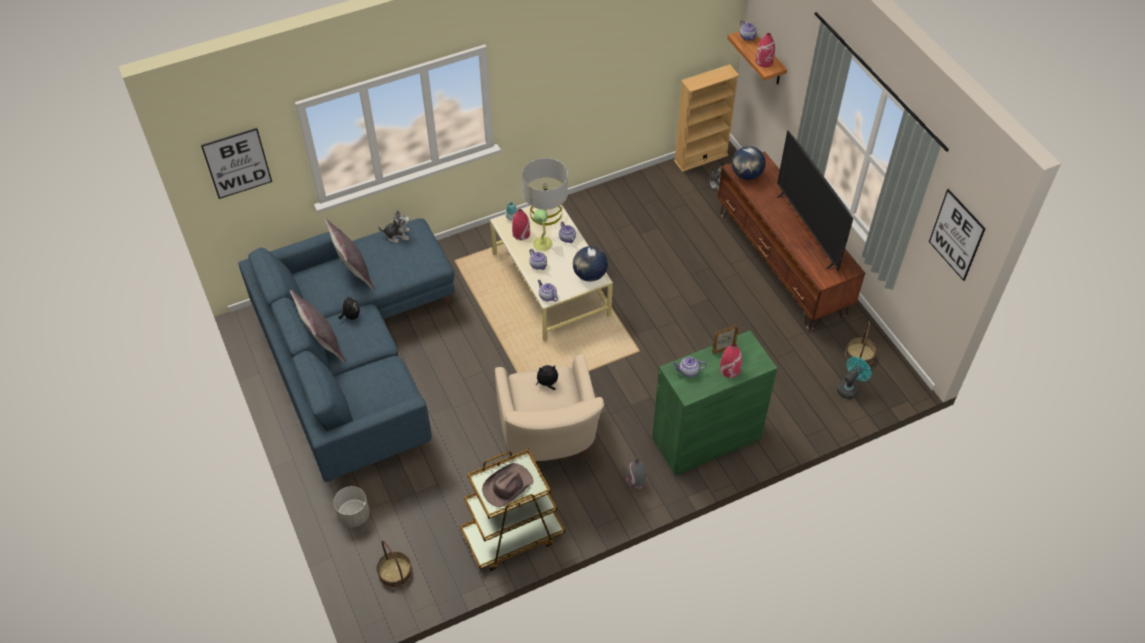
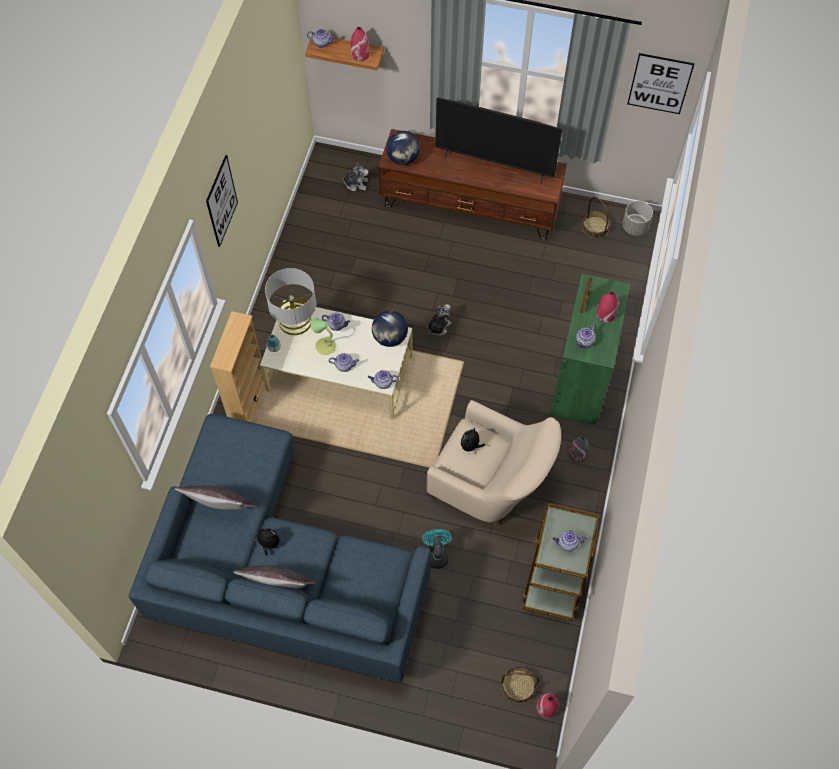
camera: 50 degrees left, 10 degrees up
(237, 163) = (93, 514): picture -> picture (221, 201)
(354, 515) = (437, 682): grey planter -> grey planter (634, 227)
(397, 235) = (211, 446): plush toy -> plush toy (438, 326)
(507, 486) = (567, 543): brown hat -> teapot
(521, 234) = (299, 354): red vase -> red vase (546, 708)
(700, 158) = (316, 174): beige bookcase -> beige bookcase (248, 401)
(849, 388) = (617, 257): turquoise fan -> turquoise fan (437, 554)

